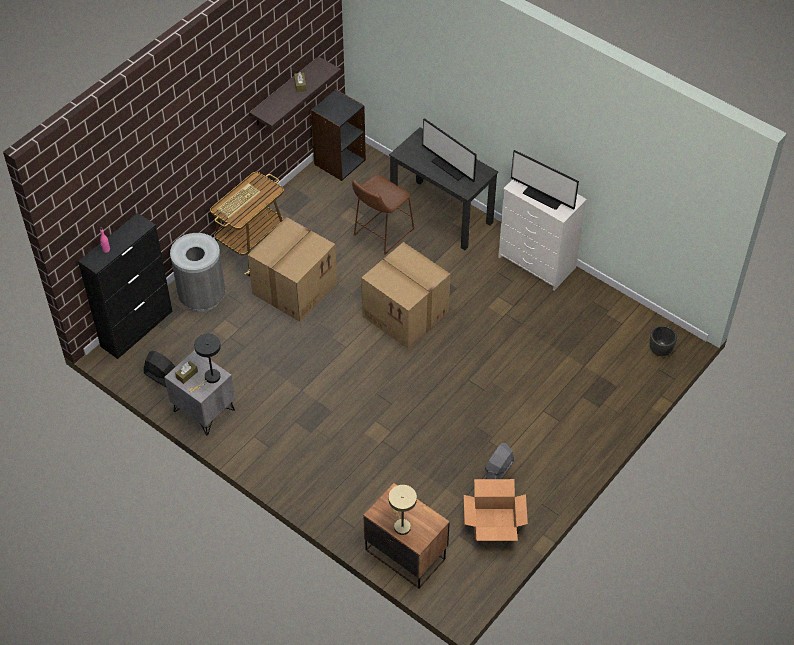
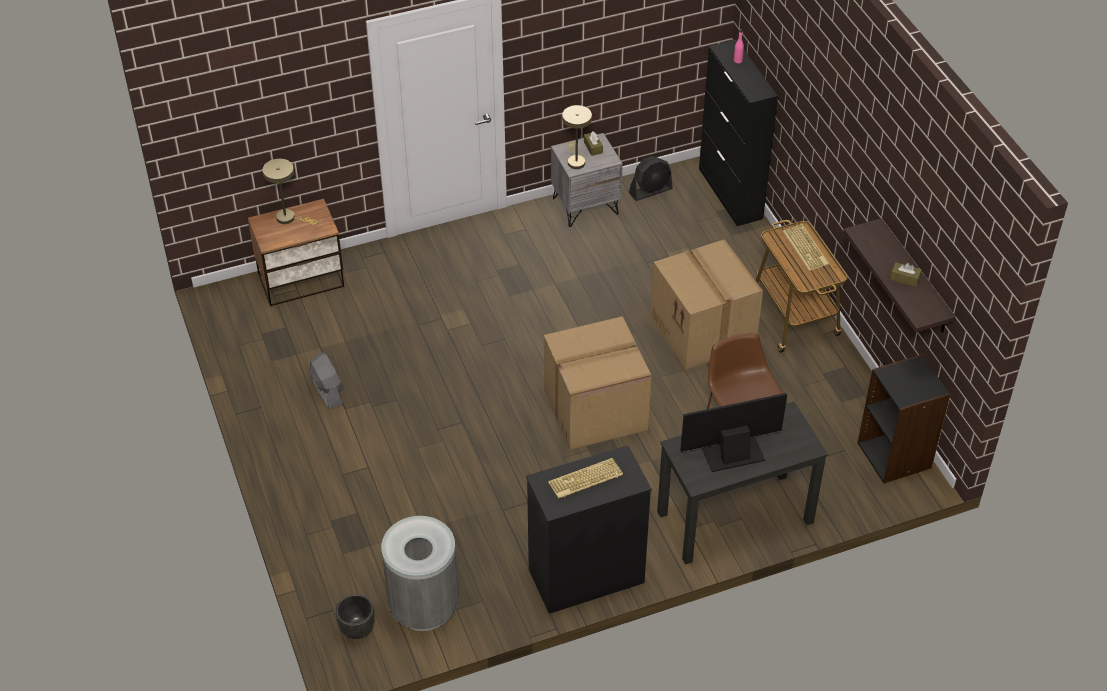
camera: 120 degrees right, 5 degrees down
(202, 297) = (741, 254): grey trash can -> grey trash can (423, 607)
(210, 378) = (575, 161): black table lamp -> beige table lamp
(494, 524) = (272, 358): cardboard box -> none
(537, 262) = (585, 576): white dresser -> black dresser
(544, 195) = (585, 480): monitor -> keyboard

